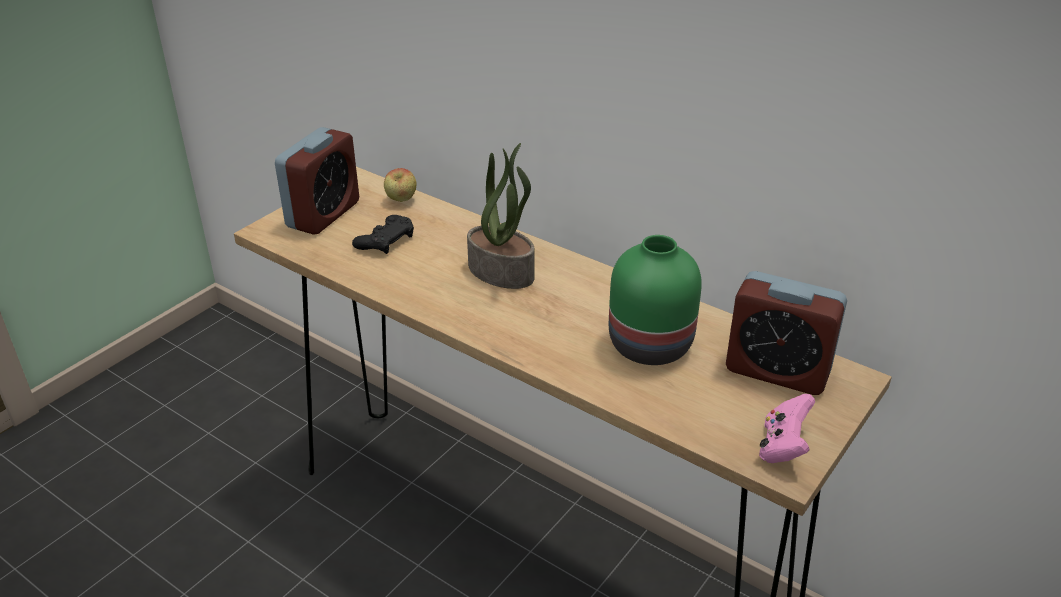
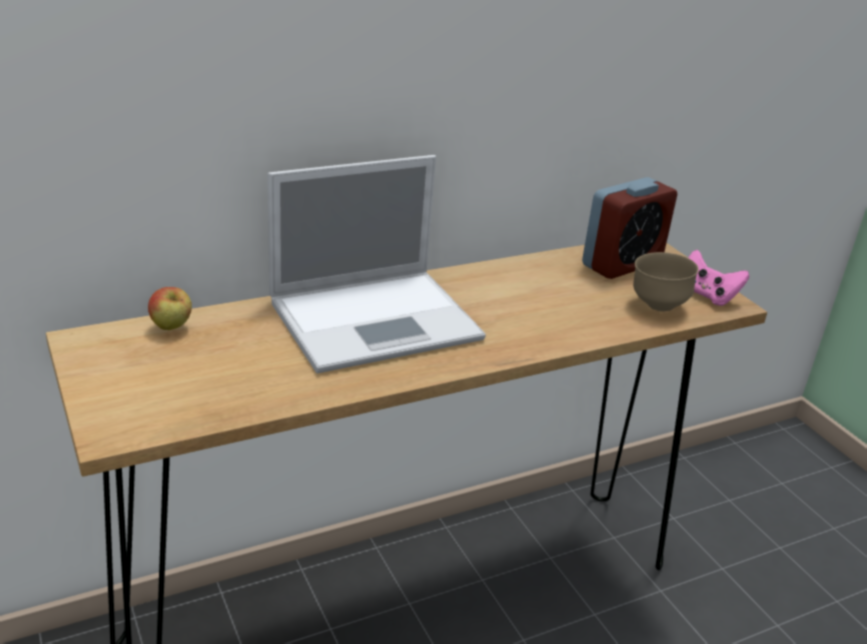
camera: 65 degrees left, 5 degrees down
(323, 214) = (131, 384): alarm clock -> none
(385, 241) = (243, 362): black game controller -> none
(502, 272) = (378, 319): potted plant -> laptop
(652, 346) = (554, 295): green vase -> none
(711, 416) = (657, 306): none -> brown bowl

